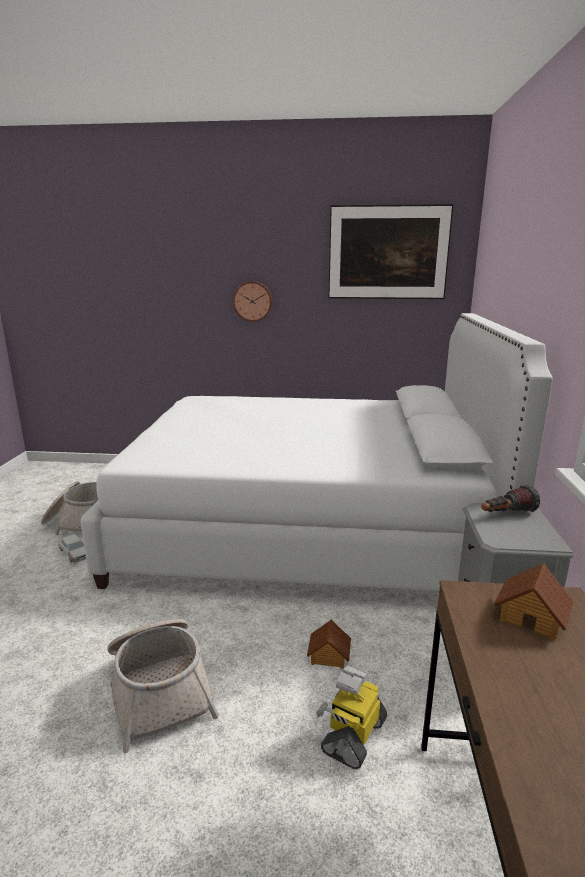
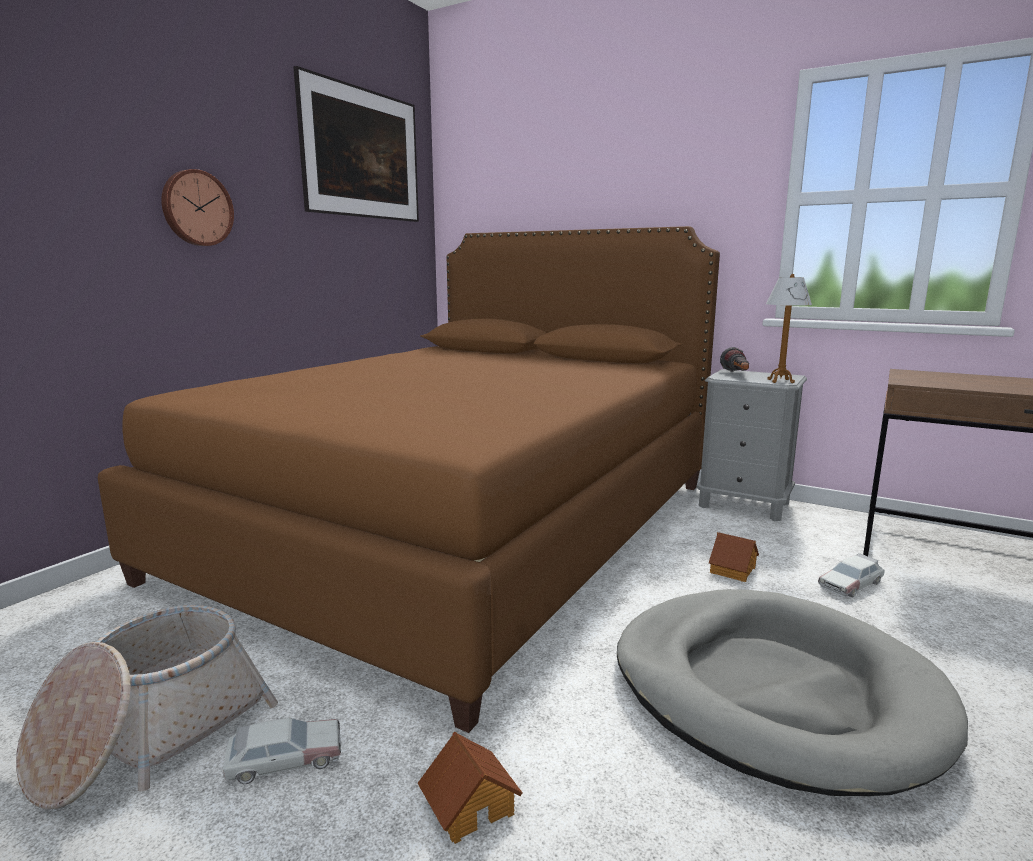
camera: 65 degrees left, 5 degrees down
(159, 689) = (772, 690): basket -> grey dog bed
(305, 527) = (462, 527): white bed -> brown bed
(353, 735) = (850, 584): toy robot -> toy car
(501, 538) = (780, 381): none -> table lamp
(532, 616) = (936, 378): toy house -> toy house (470, 805)

